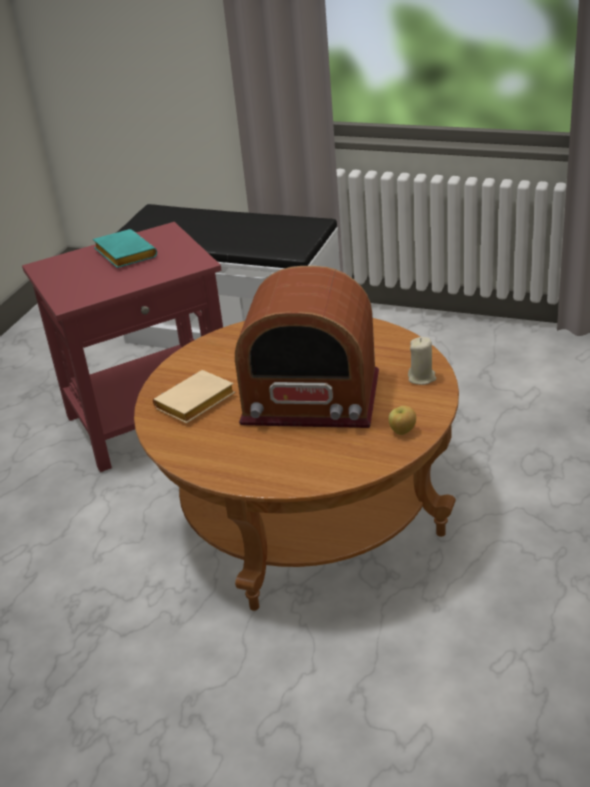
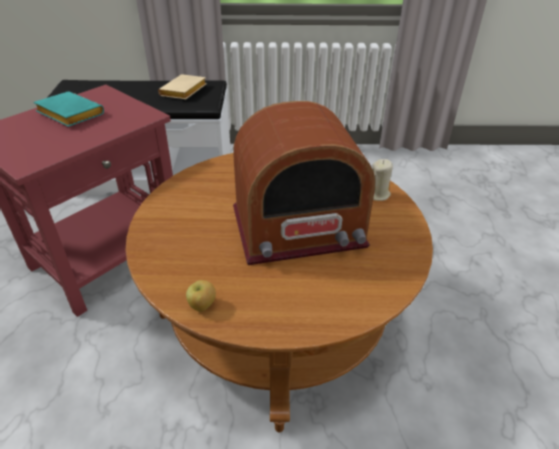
camera: 25 degrees left, 5 degrees up
(195, 404) = (190, 250): beige book -> beige book (184, 92)
(402, 431) = (398, 246): apple -> apple (202, 306)

